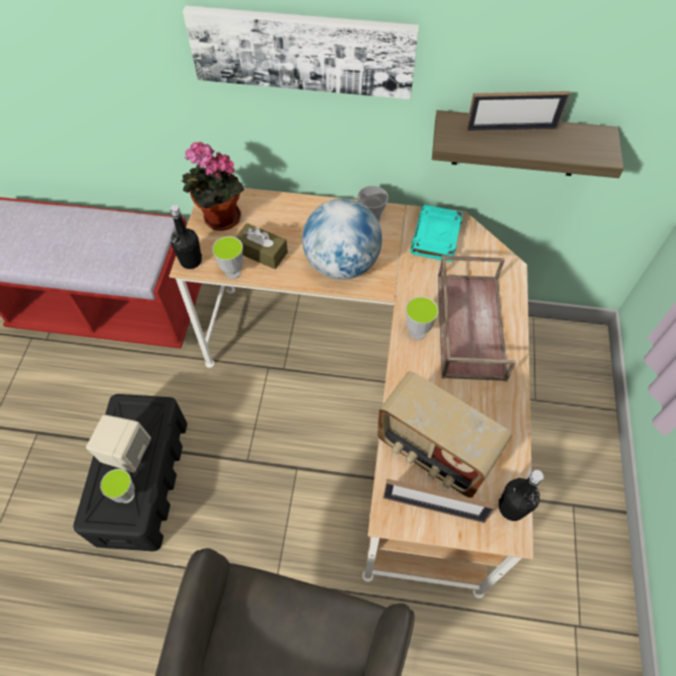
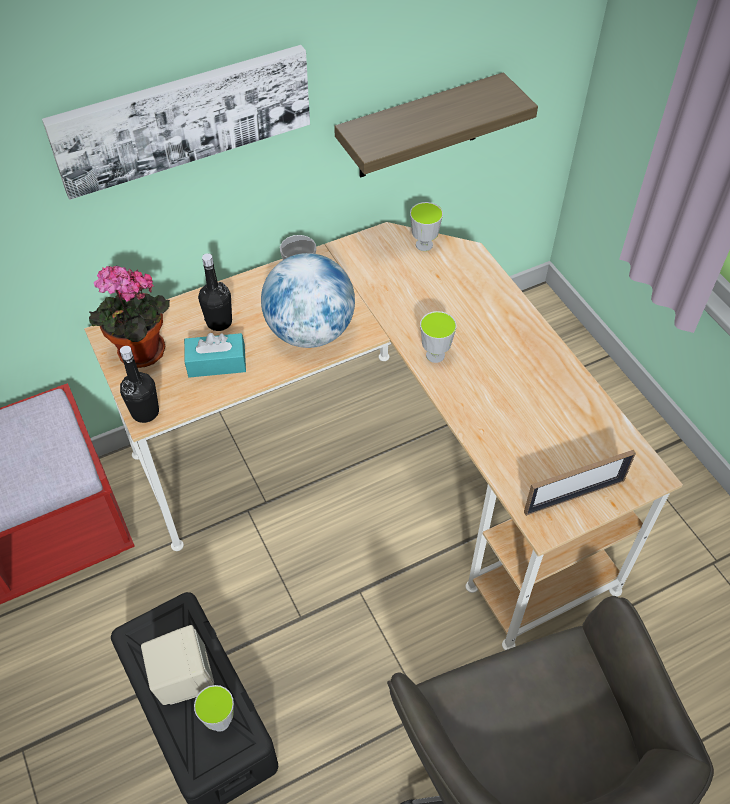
camera: 35 degrees left, 5 degrees down
(233, 272) = (203, 399): cup -> cup (424, 245)
(262, 252) = (216, 363): brown tissue box -> turquoise tissue box
(433, 452) = (535, 450): radio -> none
(436, 237) = (380, 259): turquoise book -> none
(469, 324) = (475, 323): brown tray -> none
(511, 129) = (417, 114): picture frame -> none
(511, 507) = (635, 455): black bottle -> black bottle (219, 322)

